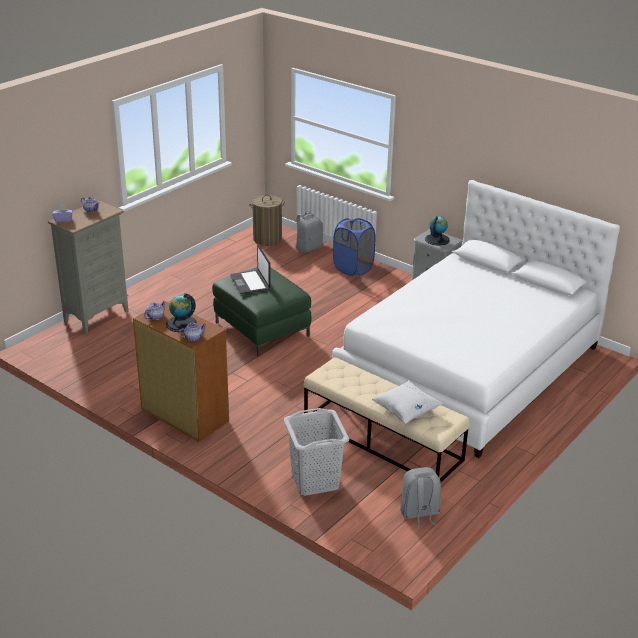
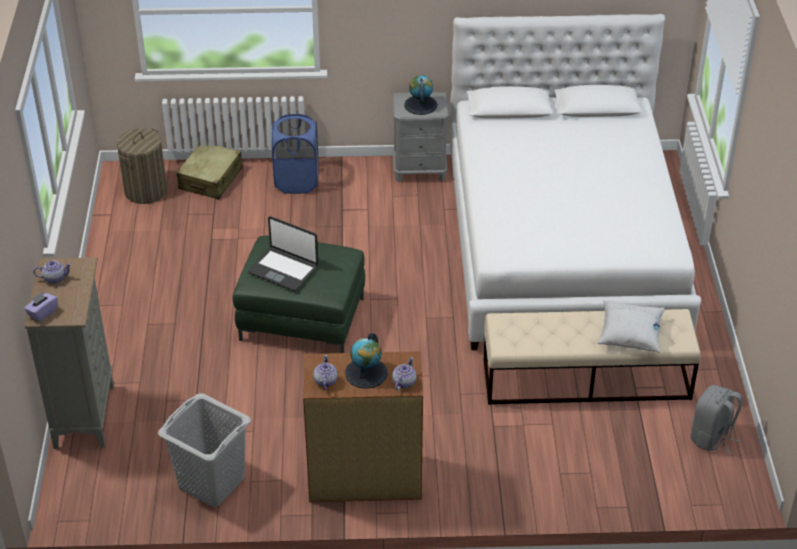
camera: 40 degrees left, 10 degrees up
(308, 248) = (211, 179): grey backpack -> beige suitcase
(314, 481) = (585, 467): grey laundry basket -> grey laundry basket (211, 483)

